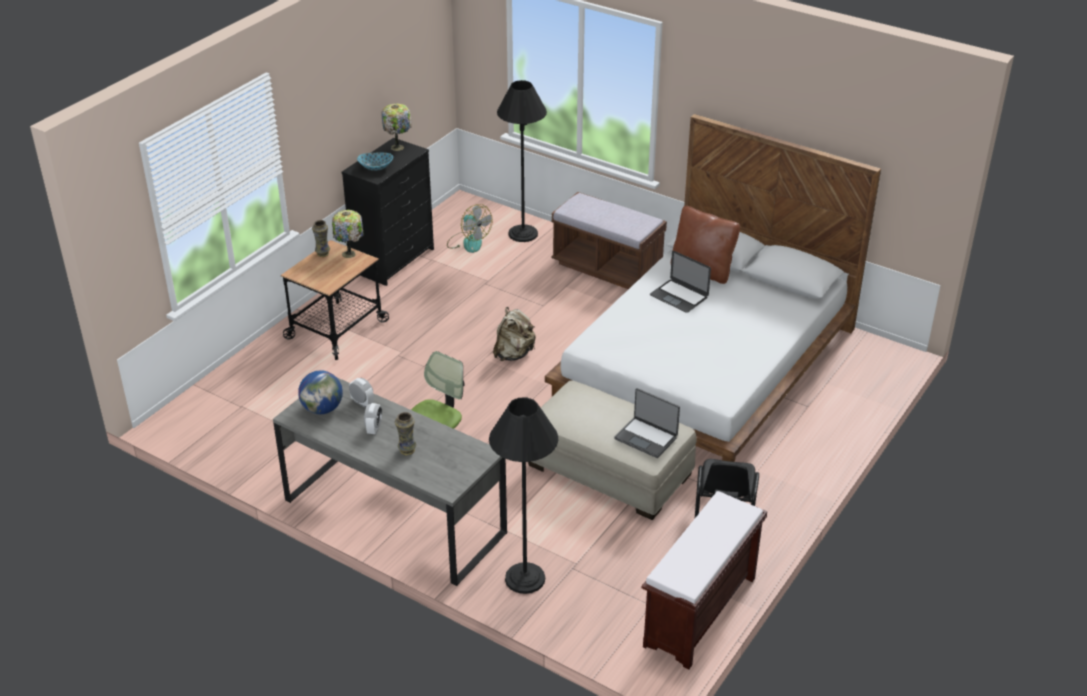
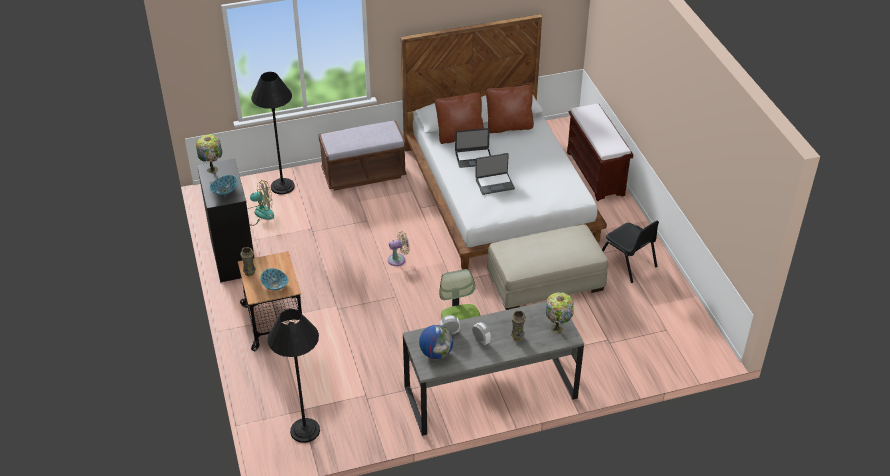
camera: 50 degrees left, 5 degrees up
(323, 275) = (275, 285): none -> bowl
(350, 254) = (267, 261): table lamp -> table lamp (557, 328)
(513, 354) = (398, 259): beige backpack -> beige fan
(525, 578) = (599, 366): black floor lamp -> black floor lamp (305, 430)
(646, 437) = (576, 244): laptop -> laptop (494, 183)
(700, 613) = (689, 315): brown bench -> brown bench (596, 174)
(767, 293) = (509, 127): none -> brown pillow

